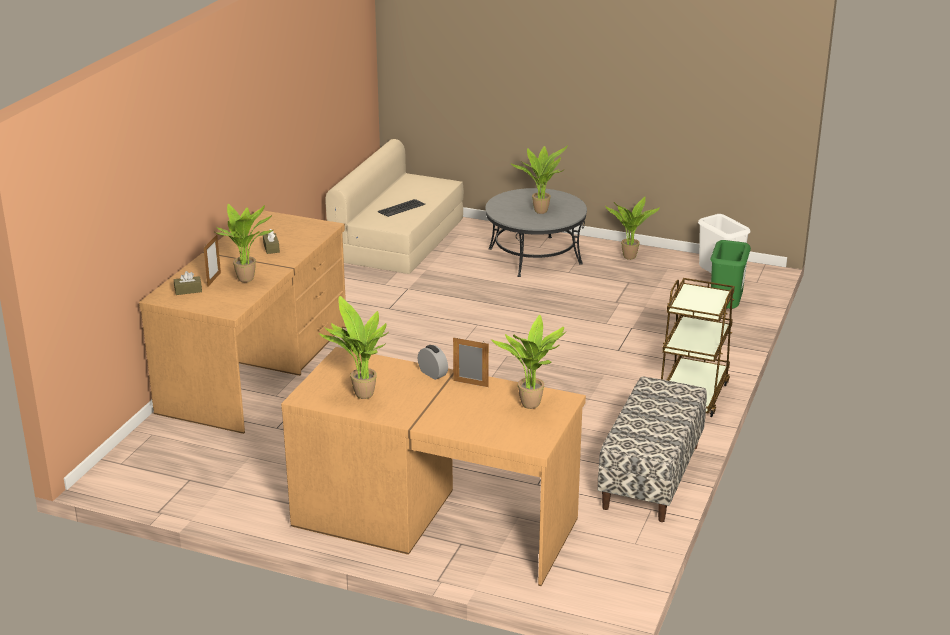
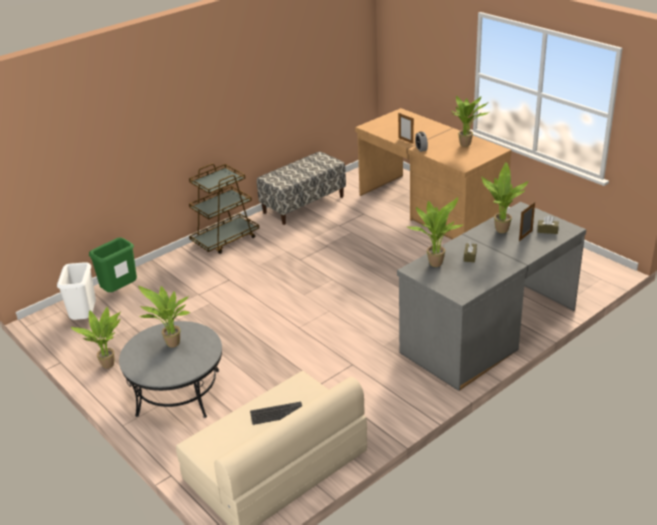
camera: 150 degrees left, 5 degrees up
(257, 369) = (488, 330): brown desk -> grey desk
(532, 406) = (385, 126): potted plant -> potted plant (435, 263)

